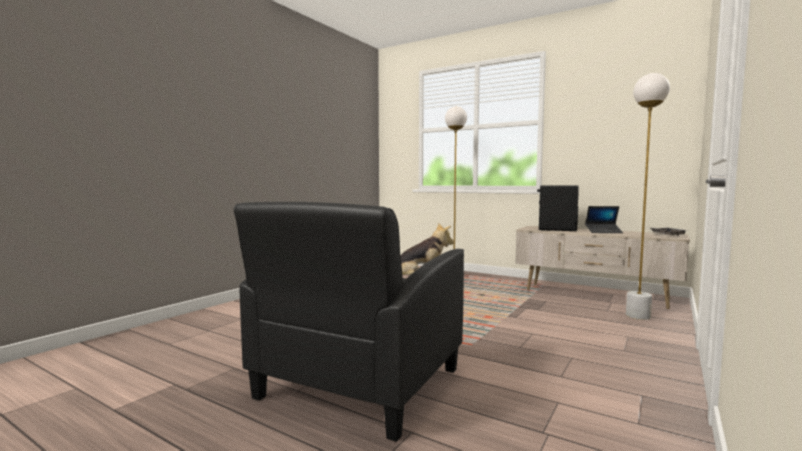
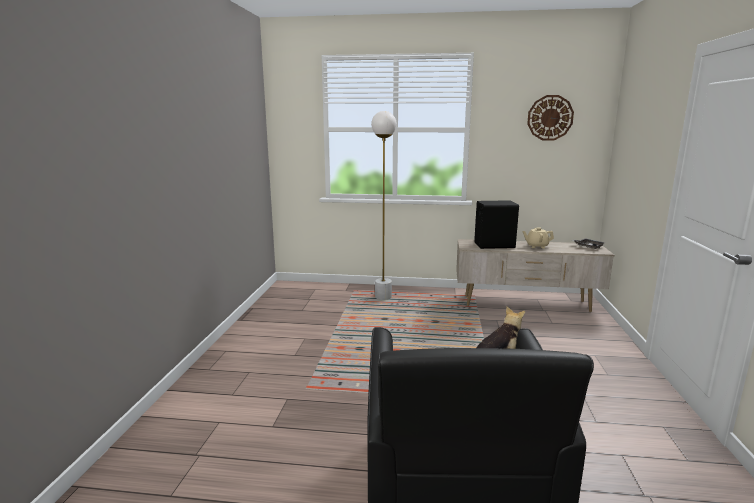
camera: 25 degrees left, 10 degrees up
(603, 232) = (536, 246): laptop -> beige teapot
(626, 103) = (550, 118): none -> wall clock
(638, 316) = (579, 326): white floor lamp -> none

